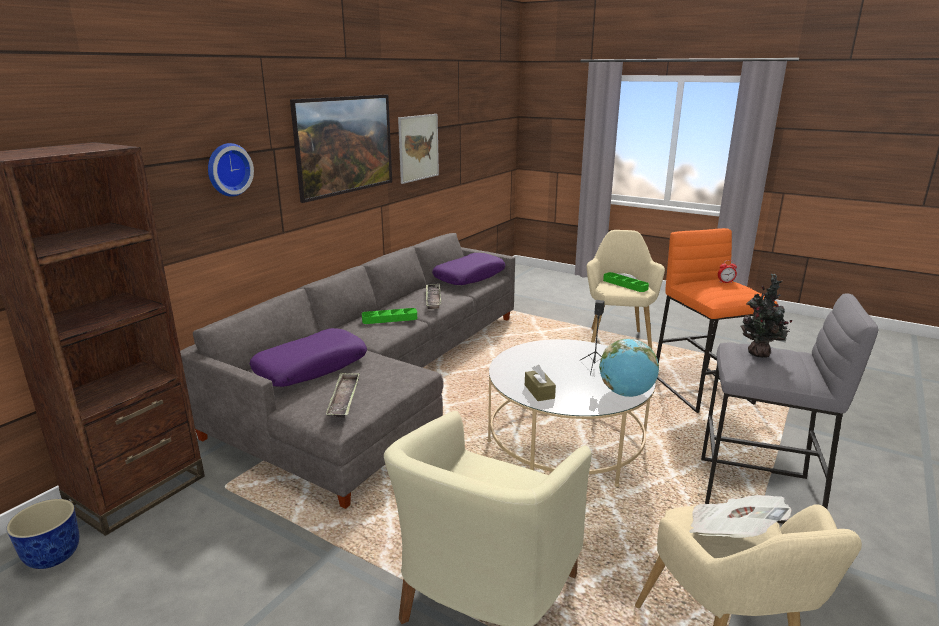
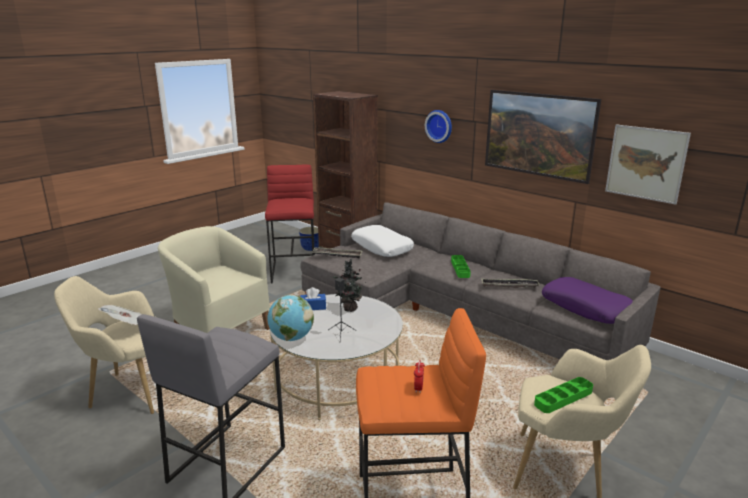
camera: 100 degrees right, 0 degrees up
(196, 555) = (294, 271): none -> red stool
(311, 367) = (382, 247): purple pillow -> white pillow
(539, 391) = (313, 307): brown tissue box -> blue tissue box
(759, 355) = (227, 340): potted plant -> potted plant (348, 309)

